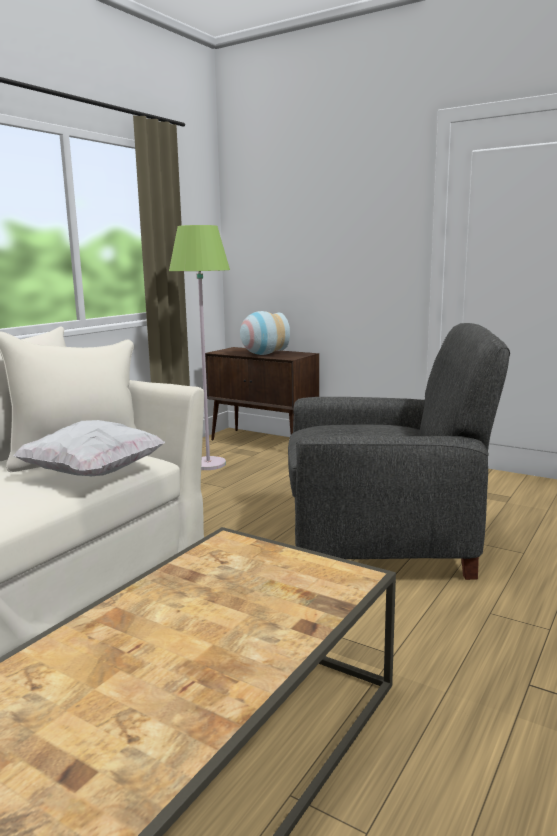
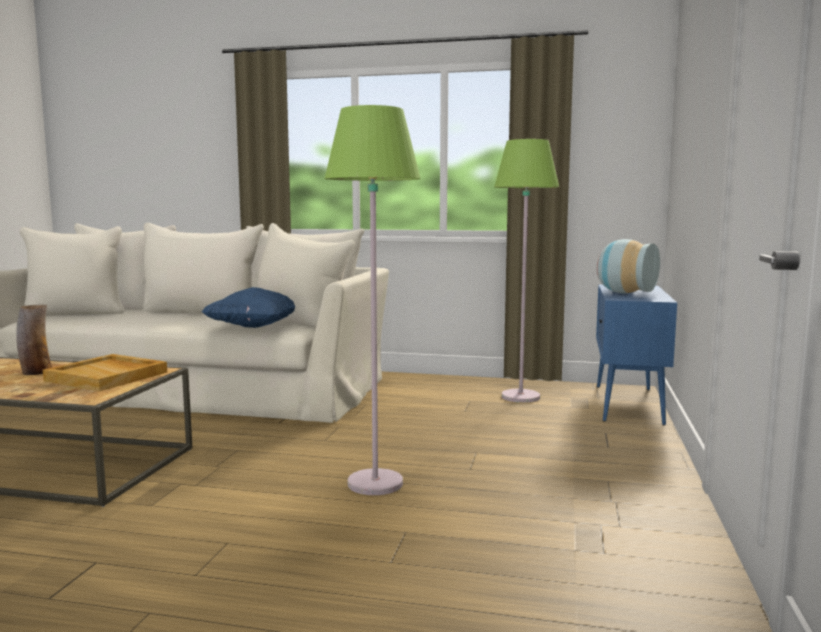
camera: 70 degrees right, 5 degrees down
(94, 474) = (254, 327): white pillow -> blue pillow
(152, 632) = (36, 372): none -> vase
(236, 572) = (108, 376): none -> beige tray
(264, 442) = (628, 405): brown cabinet -> blue cabinet
(381, 542) = (375, 483): grey armchair -> green floor lamp

